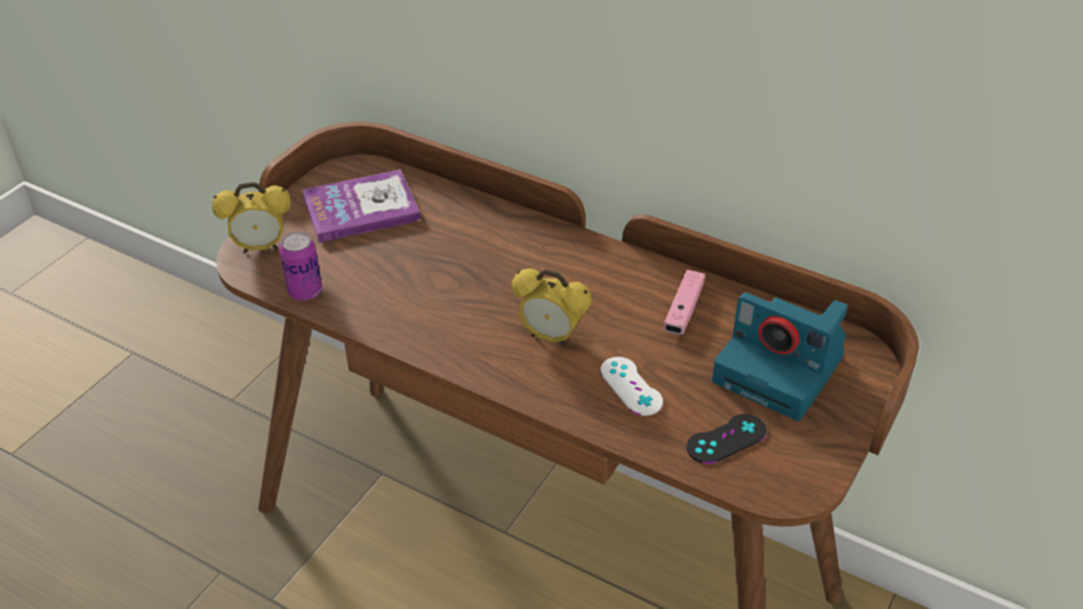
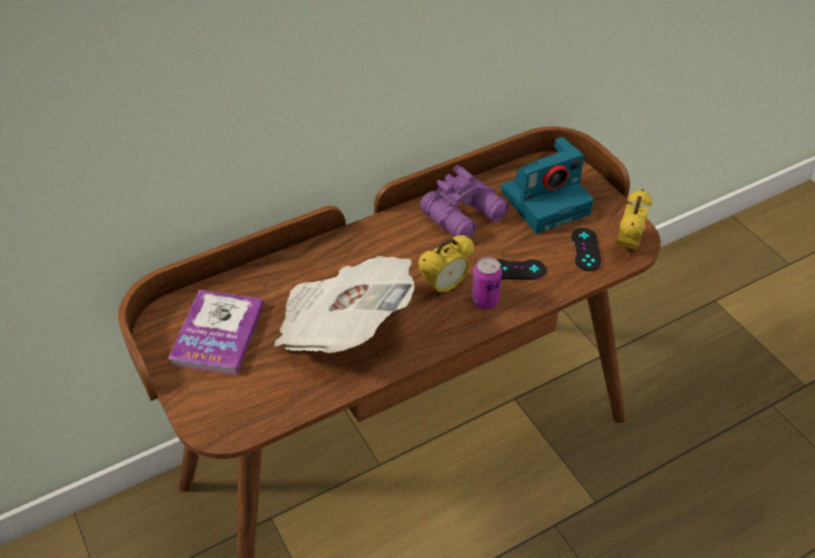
camera: 60 degrees left, 5 degrees up
(261, 247) = (211, 414): alarm clock -> alarm clock (628, 246)
(305, 291) = (290, 403): can -> can (484, 301)
(430, 285) = (343, 327): none -> newspaper
(631, 386) = (516, 270): white game controller -> black game controller
(683, 310) = (466, 216): pink game controller -> purple binoculars

